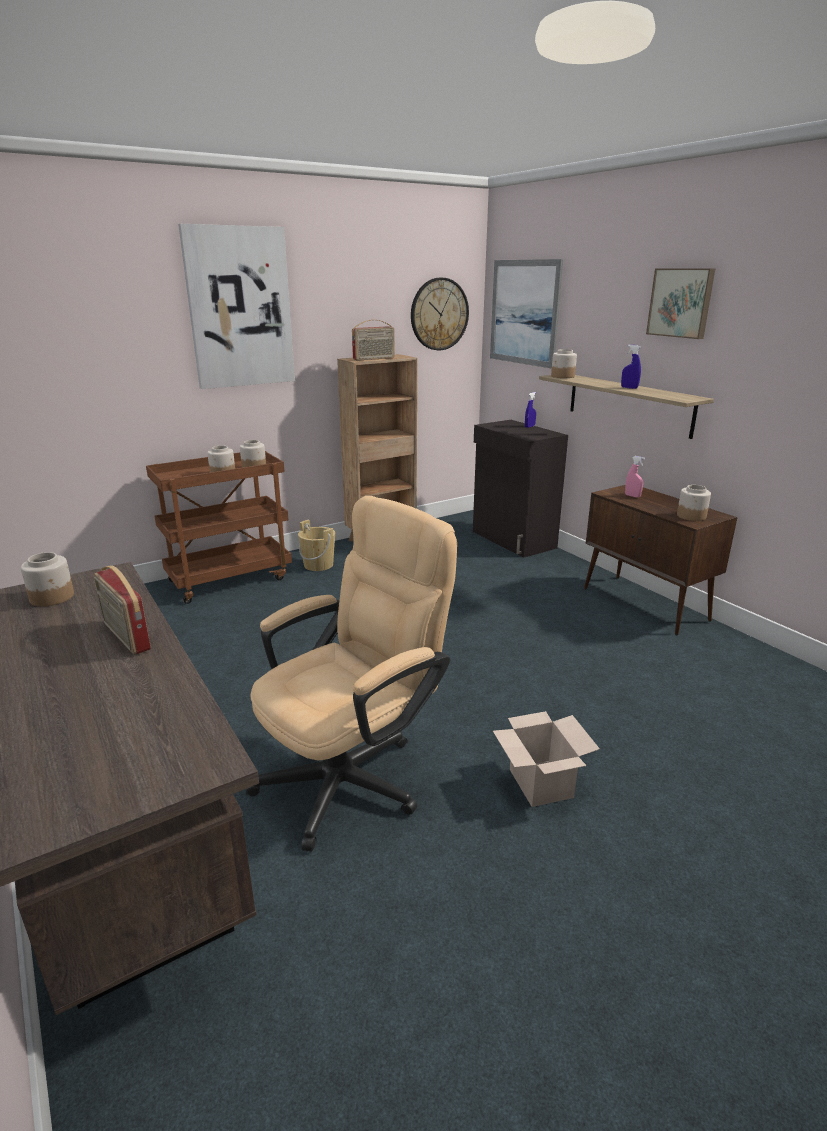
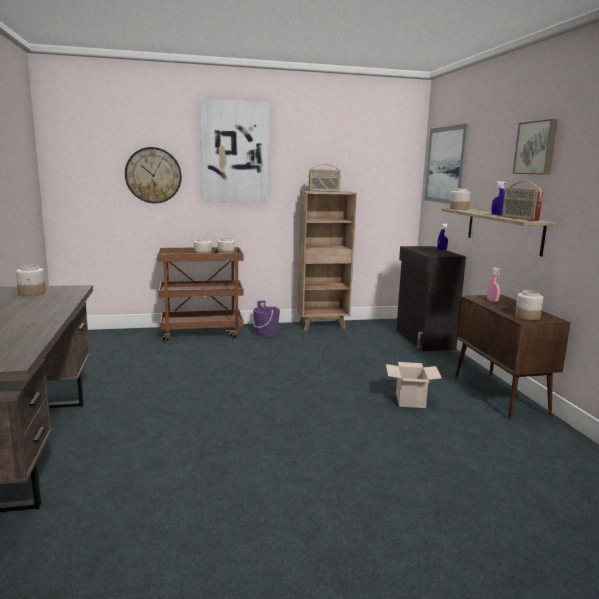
camera: 20 degrees right, 10 degrees down
(125, 637) = (43, 311): radio -> radio (519, 218)
(318, 565) = (266, 334): beige bucket -> purple bucket
(354, 774) = (183, 449): beige office chair -> none
(439, 314) = (385, 166): wall clock -> wall clock (153, 175)
(539, 782) = (306, 484): cardboard box -> cardboard box (409, 400)

